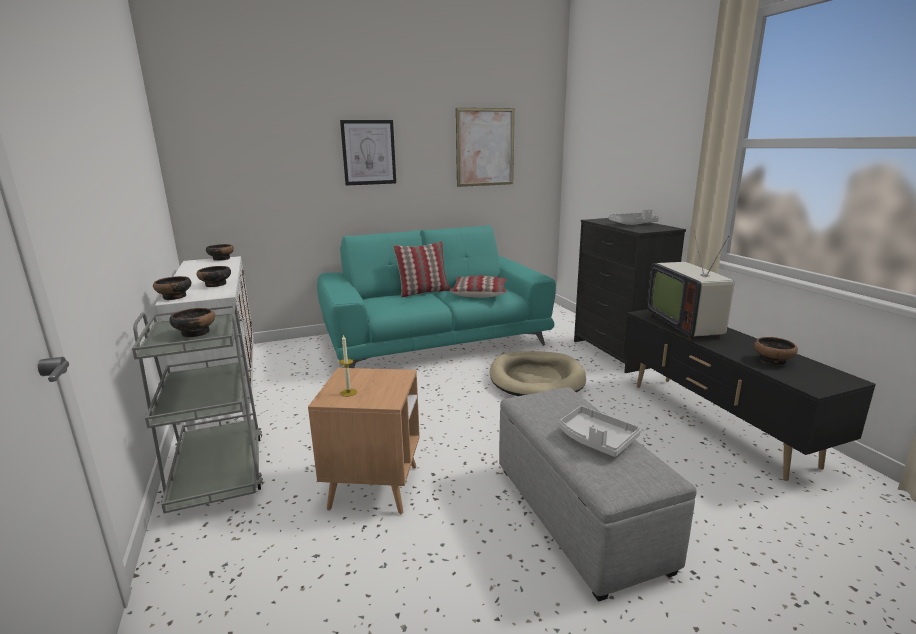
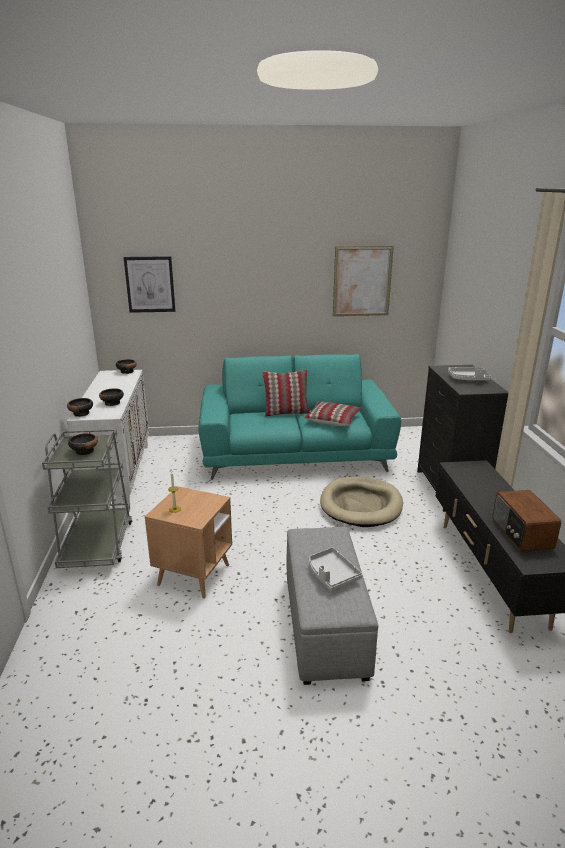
camera: 15 degrees right, 5 degrees up
(368, 152) = (253, 285): picture -> picture (150, 284)
(686, 324) = (480, 484): television -> none
(773, 360) = (521, 533): bowl -> radio

